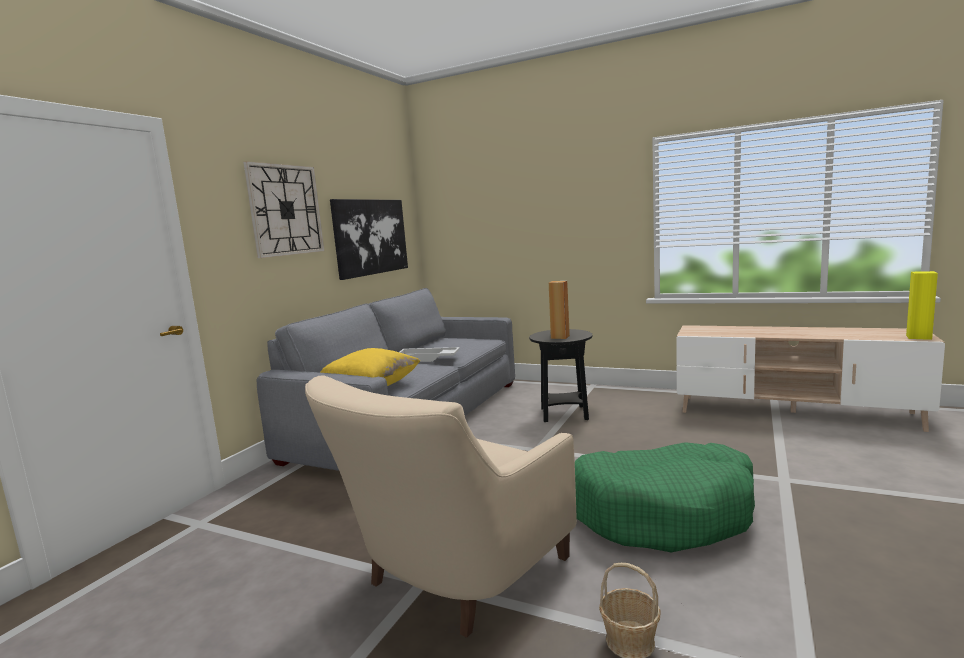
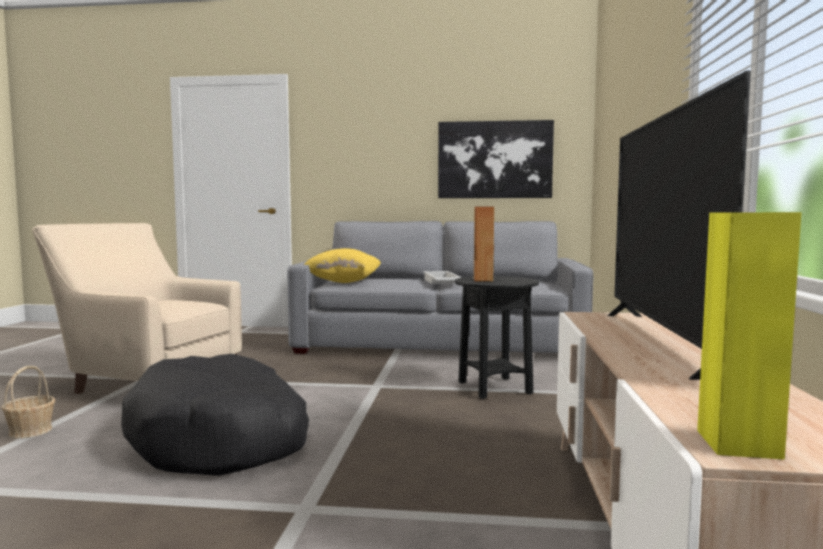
camera: 70 degrees right, 5 degrees down
(285, 210) = (383, 133): wall clock -> none
(662, 512) = (221, 438): green dog bed -> black dog bed
(761, 330) = (659, 340): none -> television

